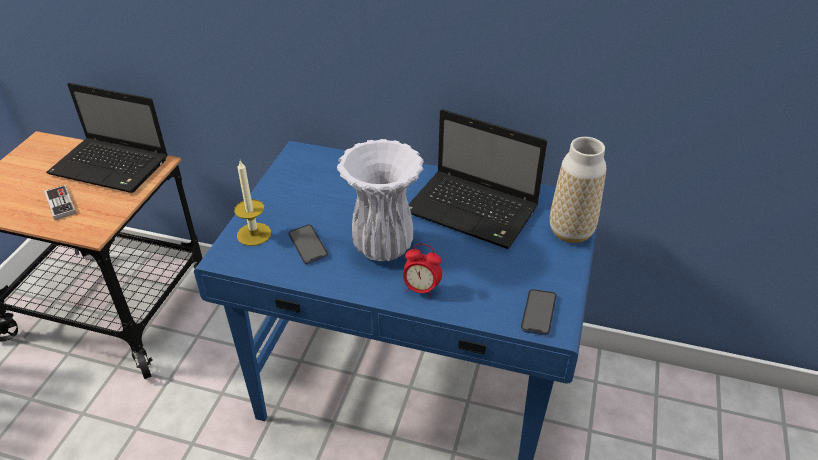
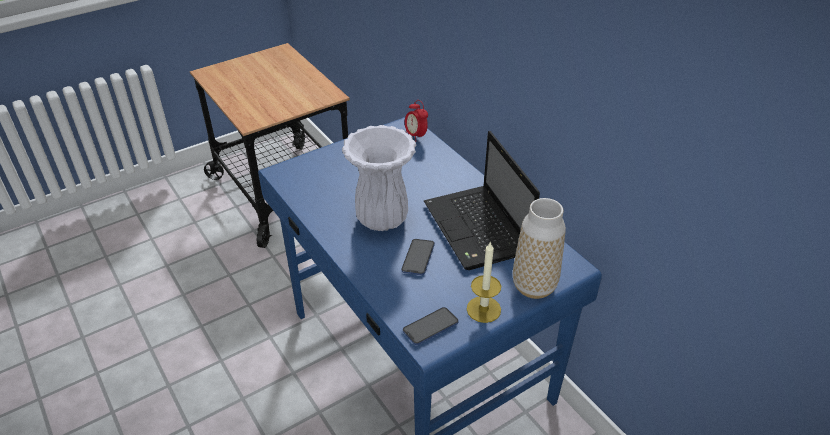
camera: 40 degrees right, 0 degrees up
(60, 203) = (252, 96): game controller -> none
(112, 166) = (303, 85): laptop -> none
(254, 234) = (314, 166): candle -> candle (483, 309)
(308, 245) = (337, 191): phone -> phone (418, 258)
(421, 289) = (371, 261): alarm clock -> alarm clock (416, 136)

